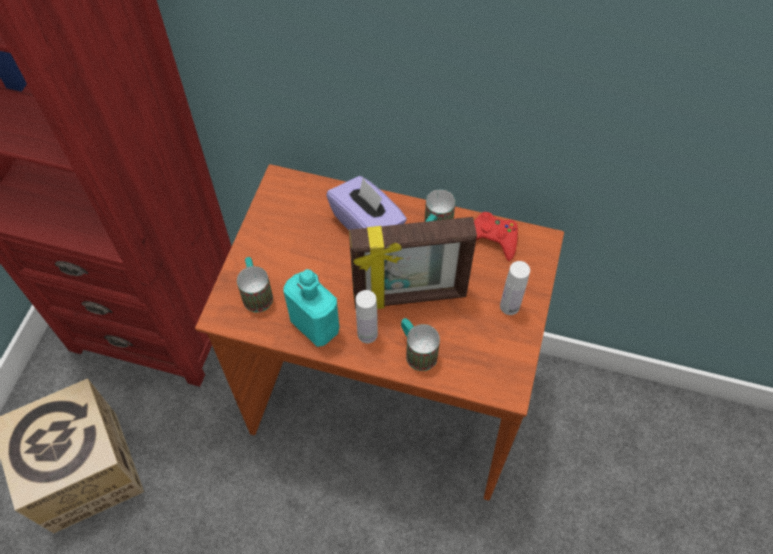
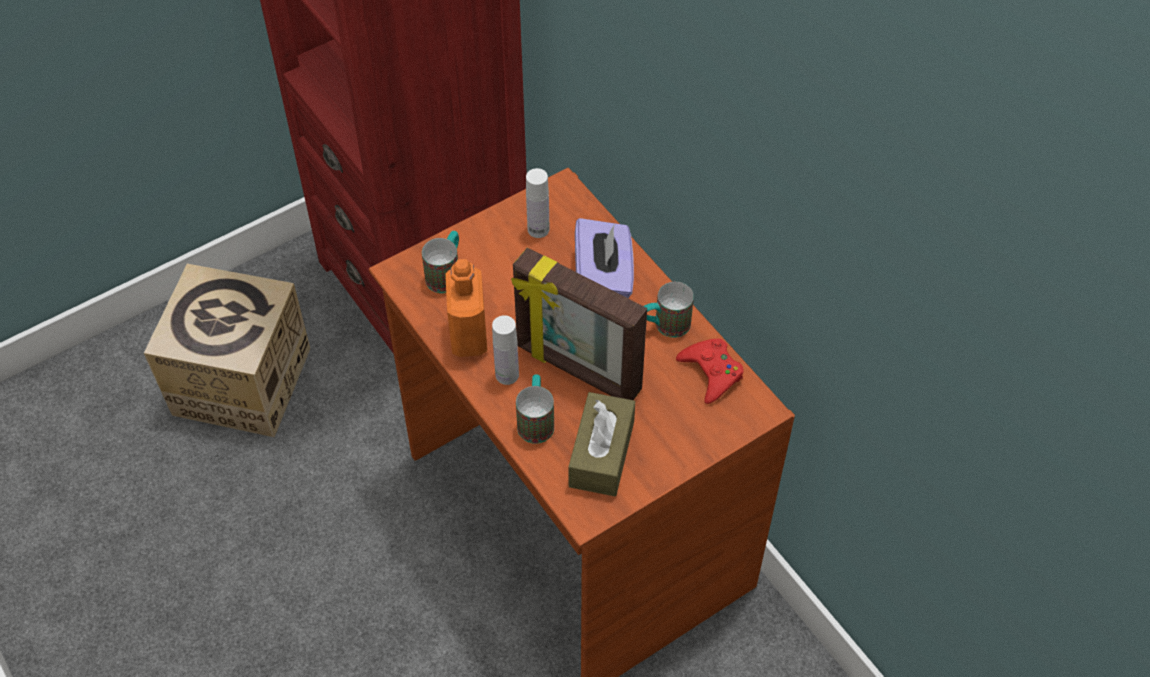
camera: 40 degrees right, 5 degrees down
(315, 326) = (468, 336): turquoise bottle -> orange bottle
(480, 342) = (601, 454): none -> brown tissue box
(509, 306) = (663, 443): white bottle -> white bottle (538, 229)

